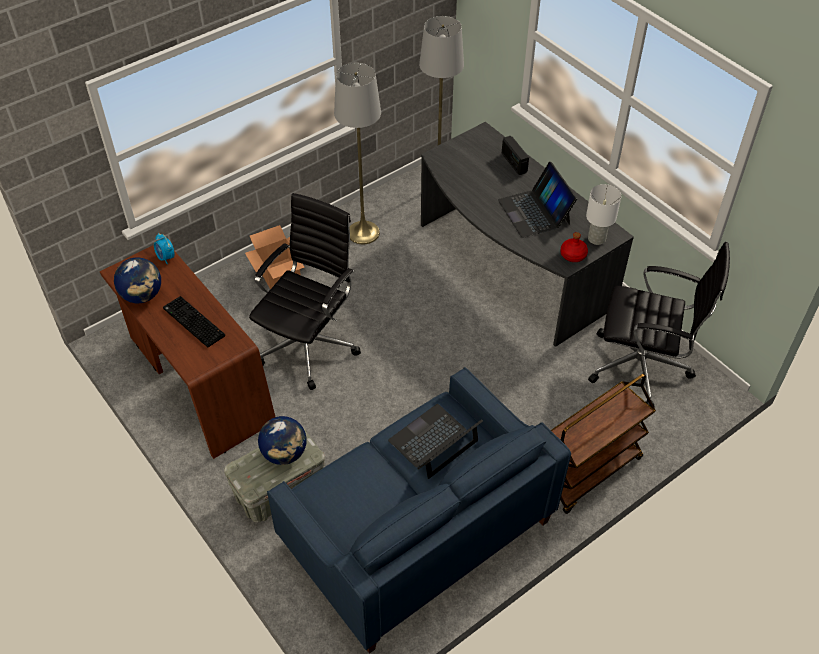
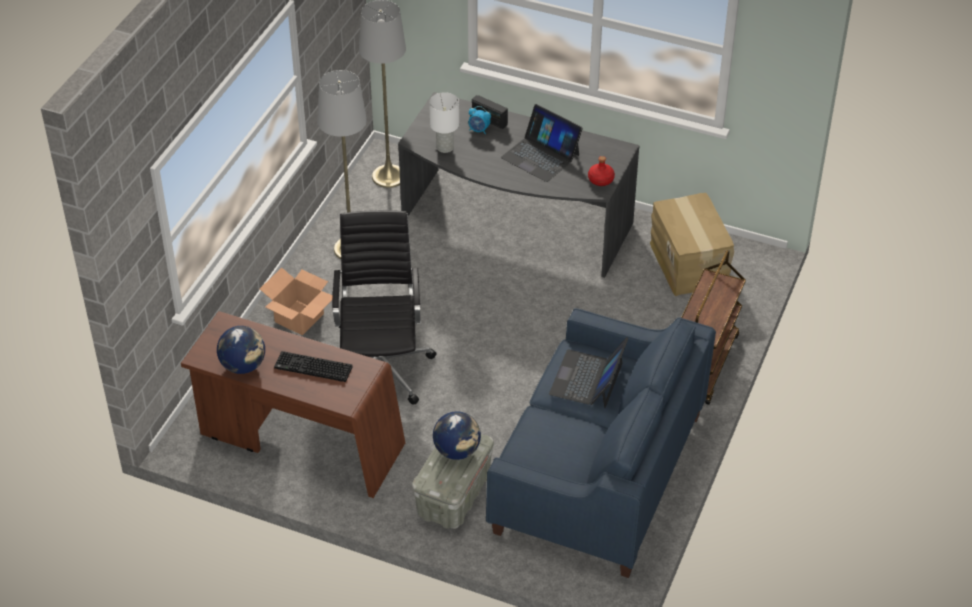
camera: 30 degrees left, 5 degrees down
(166, 258) = (235, 325): alarm clock -> alarm clock (479, 130)
(597, 238) = (610, 158): white table lamp -> white table lamp (445, 147)
(642, 367) = (689, 264): black office chair -> cardboard box

